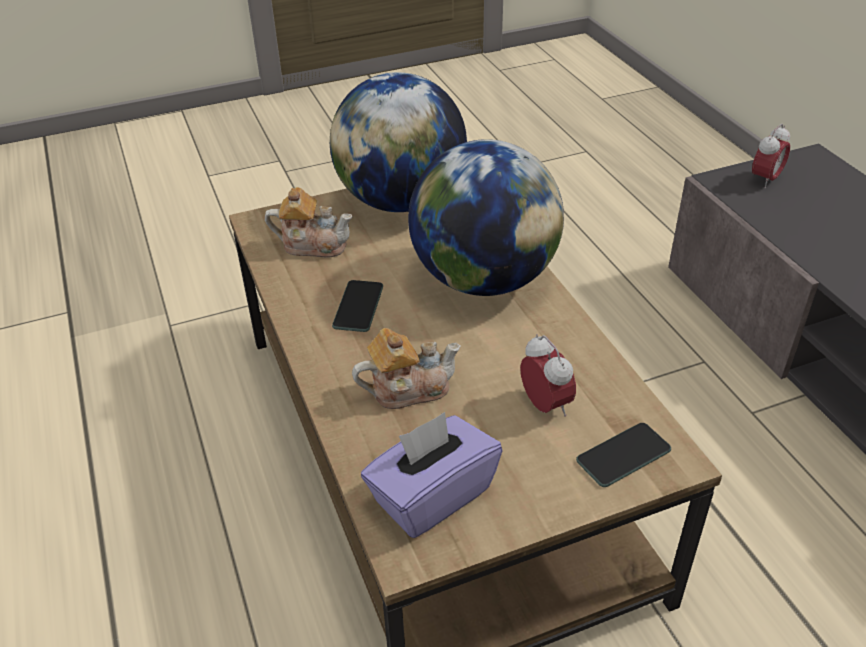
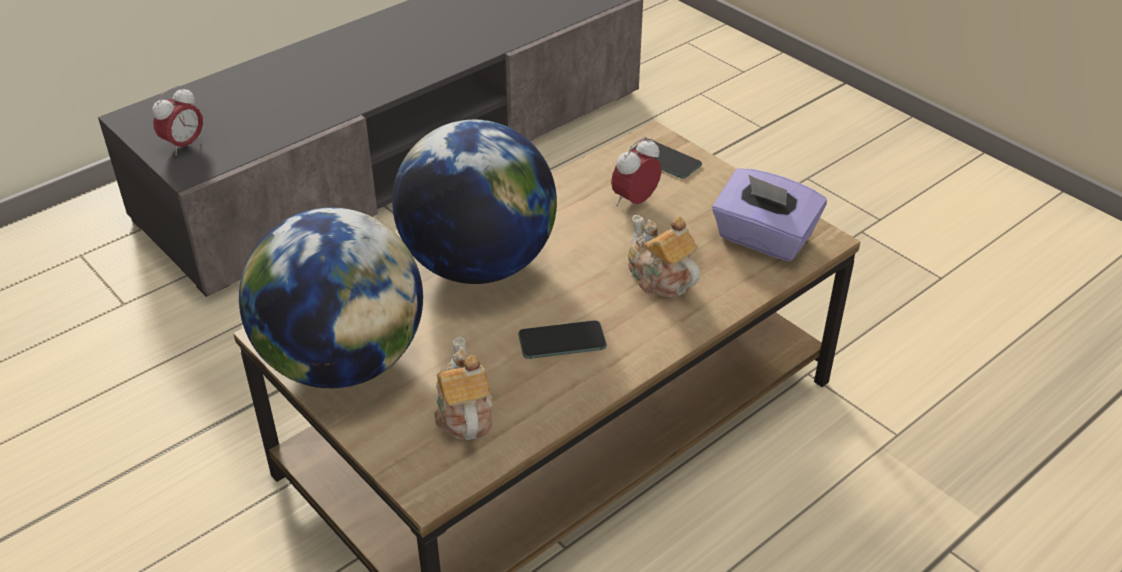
camera: 110 degrees left, 0 degrees up
(765, 180) = (184, 145): alarm clock -> alarm clock turned 105 degrees clockwise

